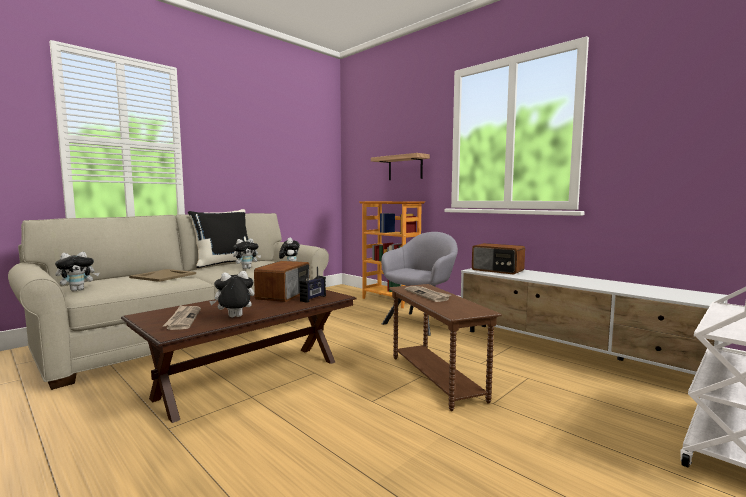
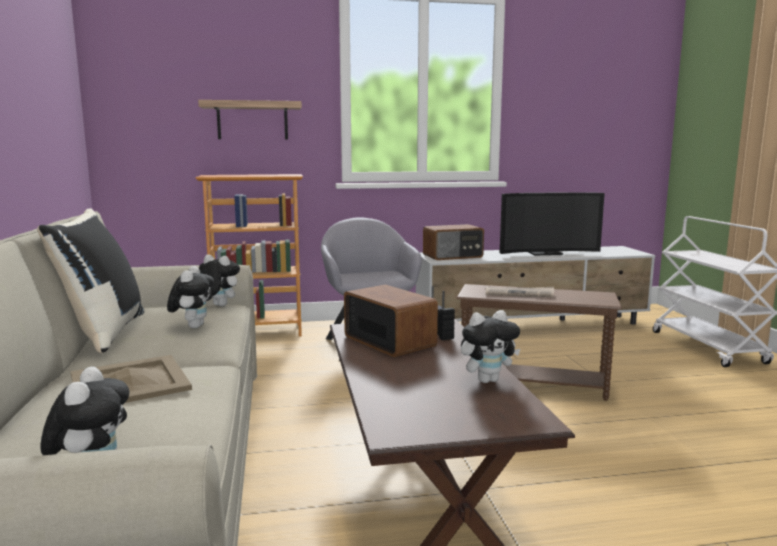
camera: 55 degrees left, 5 degrees up
(183, 319) = (458, 408): newspaper -> none
(234, 317) = (487, 380): plush toy -> plush toy turned 120 degrees counterclockwise
(585, 282) = (544, 253): none -> television

